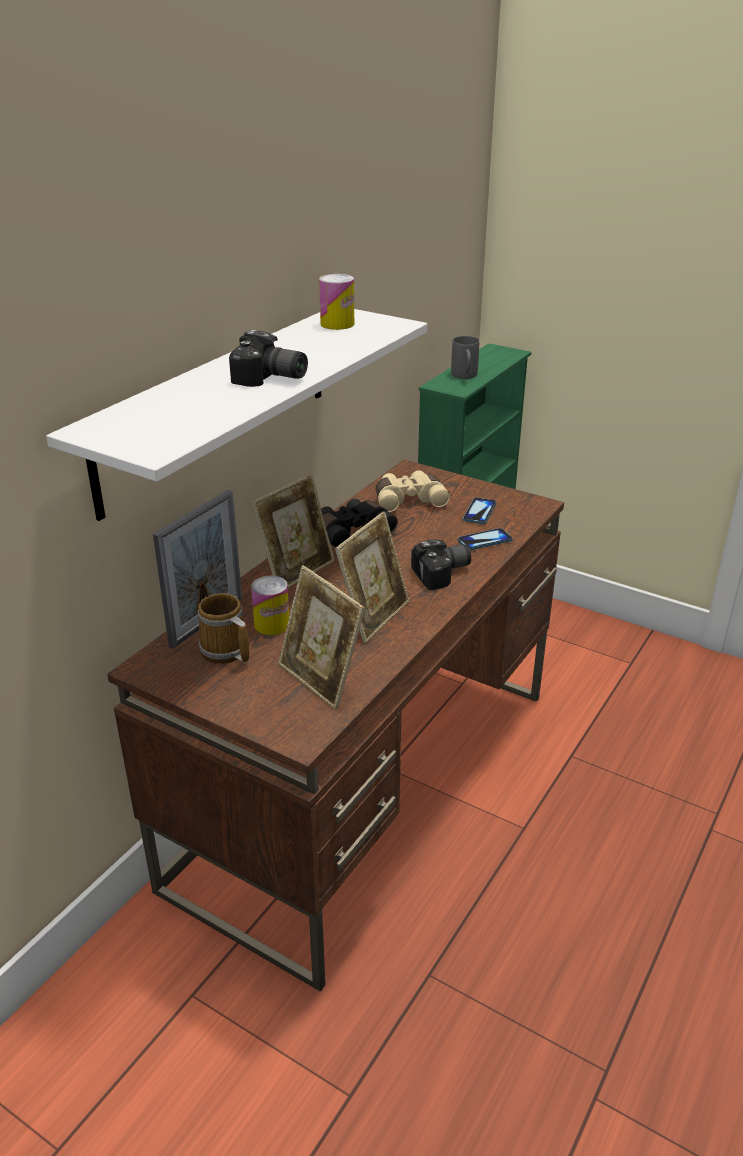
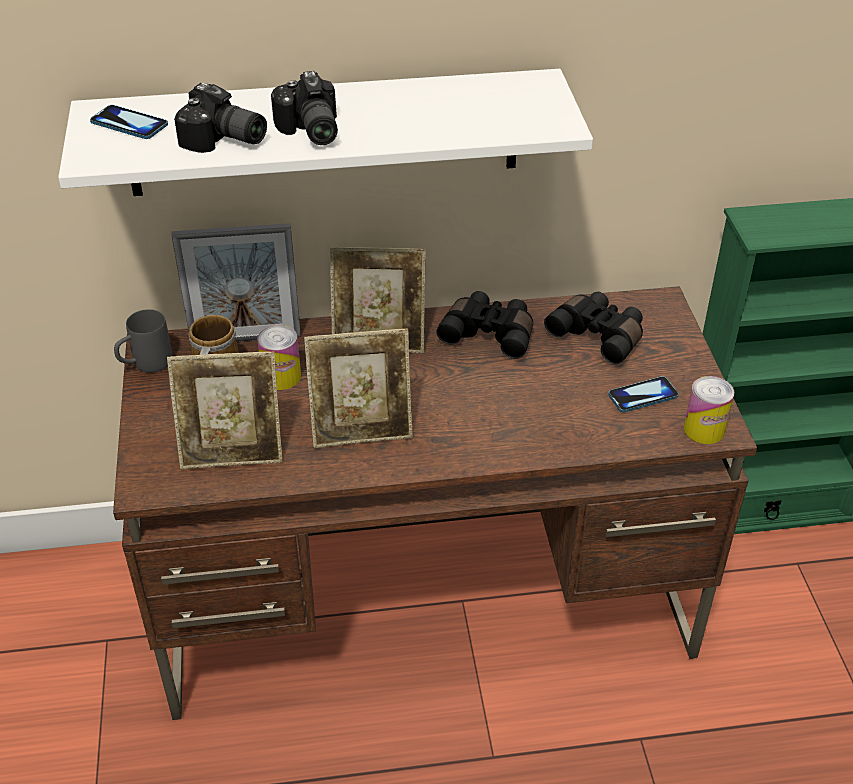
camera: 50 degrees right, 10 degrees up
(321, 679) = (233, 452): picture frame -> picture frame turned 105 degrees counterclockwise
(337, 324) = (504, 95): can -> can (704, 429)
(408, 500) = (599, 335): beige binoculars -> black binoculars
(443, 574) = (488, 435): camera -> camera (224, 141)
(465, 376) = (800, 222): grey mug -> grey mug (145, 365)
(484, 540) = (589, 429): phone -> phone (129, 124)

